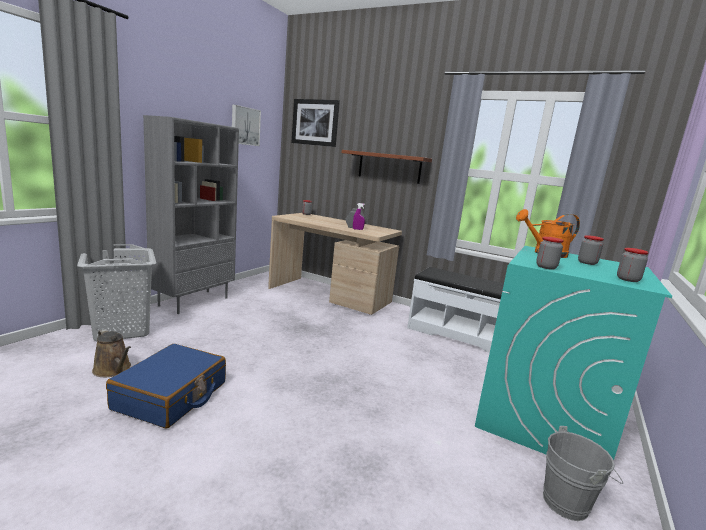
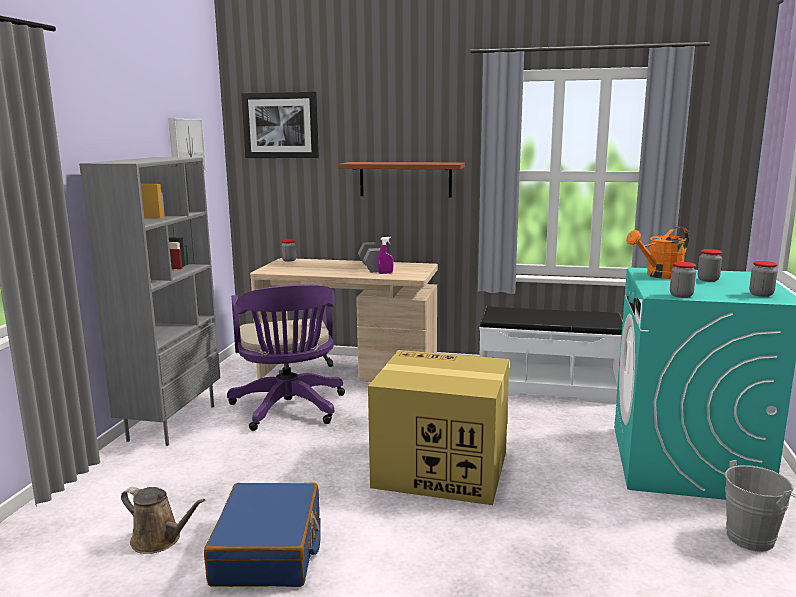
camera: 15 degrees left, 0 degrees up
(122, 330) = (112, 486): grey laundry basket -> none
(270, 310) = (289, 409): none -> purple office chair
(336, 372) = (439, 469): none -> cardboard box

